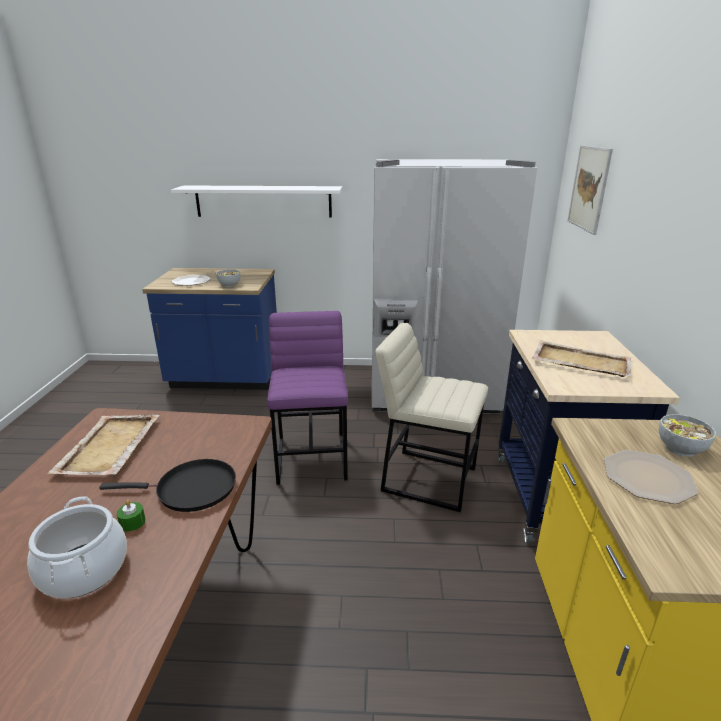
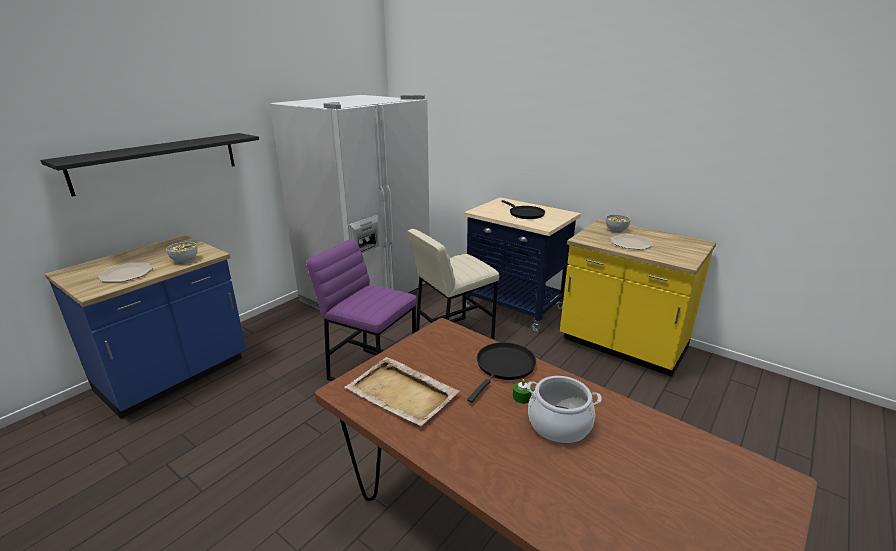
camera: 55 degrees left, 0 degrees up
(263, 201) = (157, 162): white shelf -> black shelf
(580, 361) = (525, 214): beige tray -> black frying pan
(589, 188) = (435, 110): picture -> none

